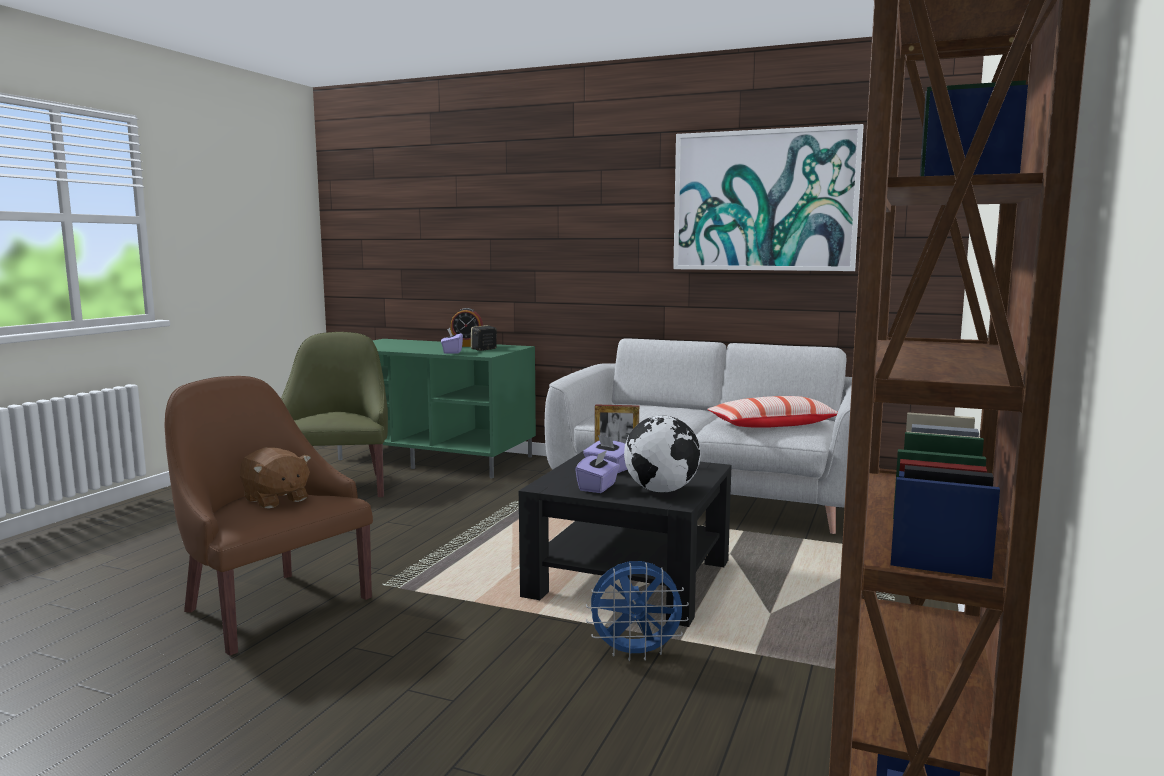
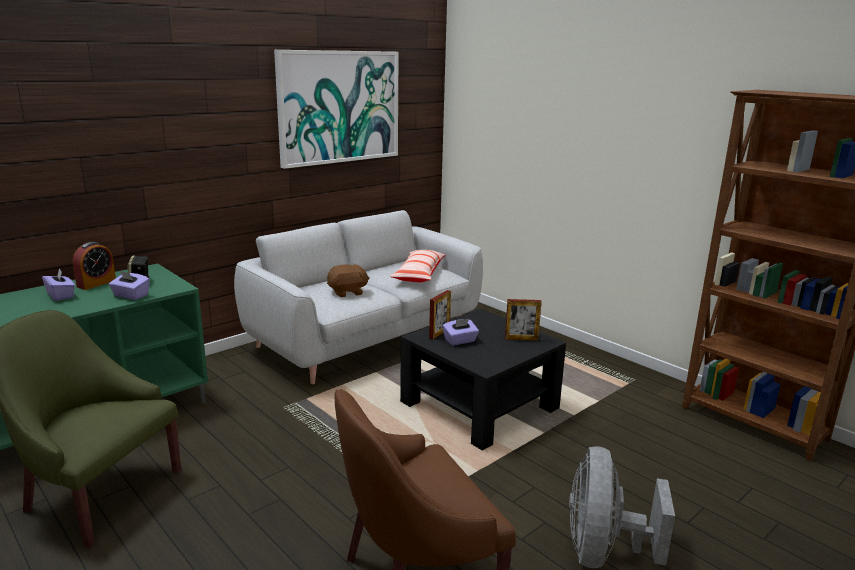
camera: 65 degrees left, 10 degrees up
(275, 500) = (426, 482): brown plush toy -> brown plush toy (347, 292)
(349, 702) = (603, 551): none -> grey fan
(598, 487) = (500, 353): purple tissue box -> purple tissue box (61, 295)
(635, 653) = (582, 433): blue fan -> none
(661, 491) = (521, 339): globe -> picture frame

